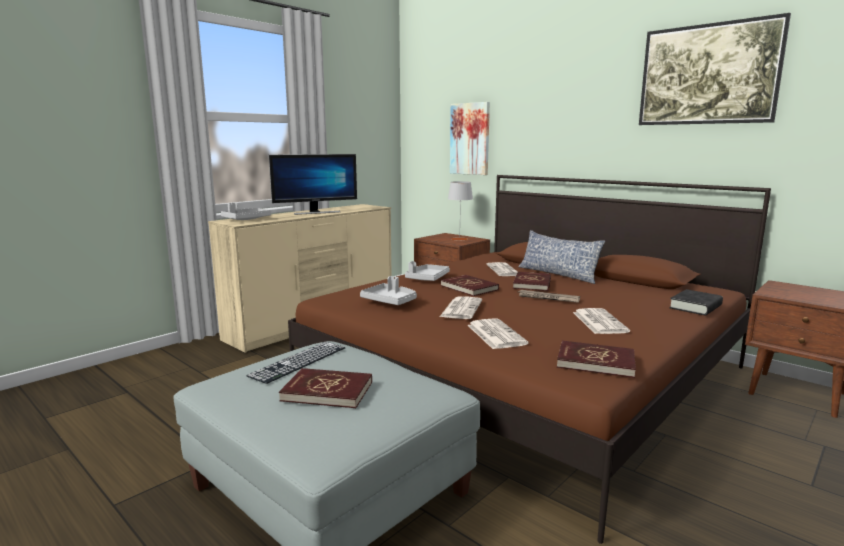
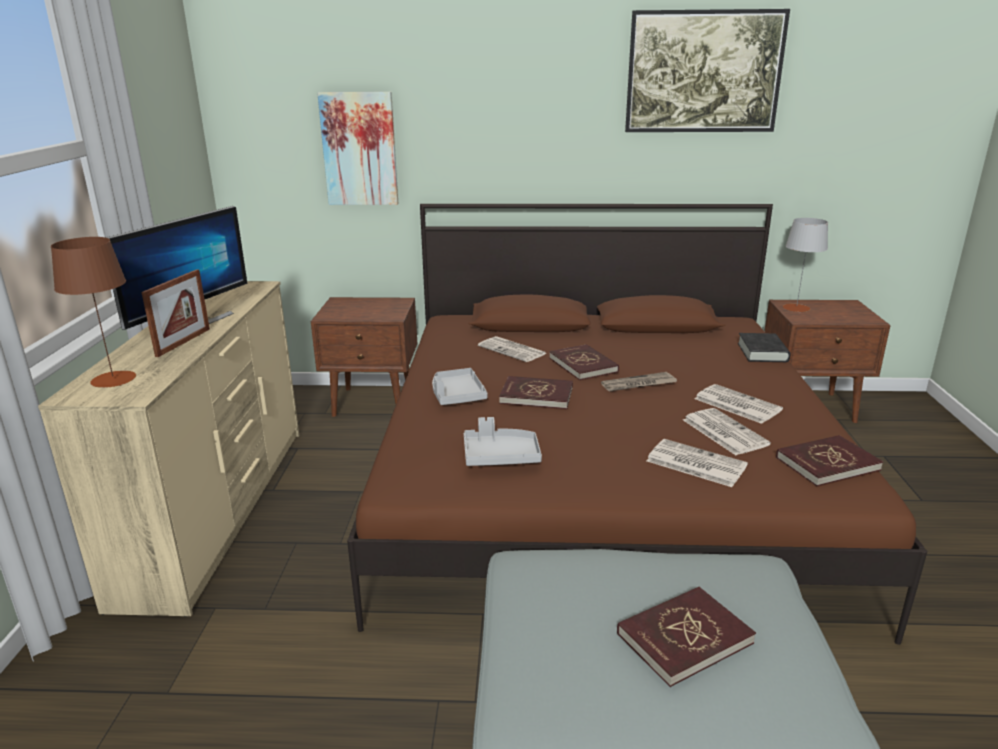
camera: 40 degrees left, 10 degrees up
(246, 219) = (113, 379): grey tray -> brown table lamp
(297, 215) = (183, 342): none -> picture frame
(299, 361) = (558, 611): keyboard -> none
(459, 239) = (376, 306): grey table lamp -> grey table lamp (796, 308)
(461, 308) = (594, 436): newspaper -> newspaper (723, 432)
(558, 274) = (575, 339): pillow -> none

